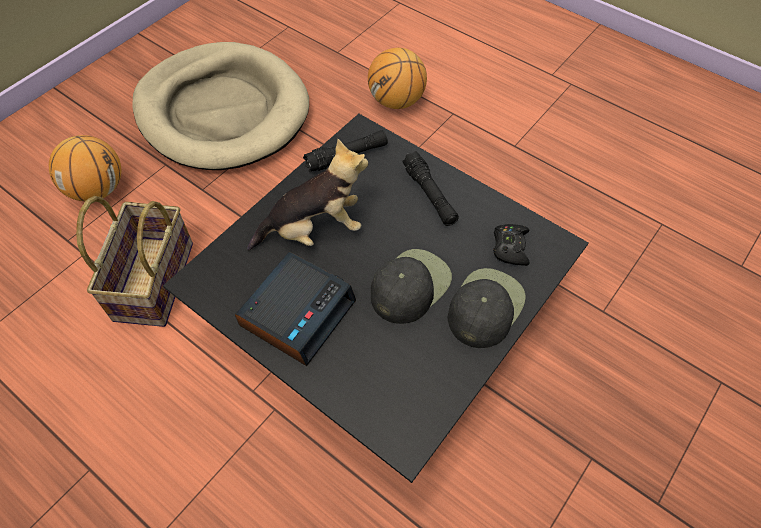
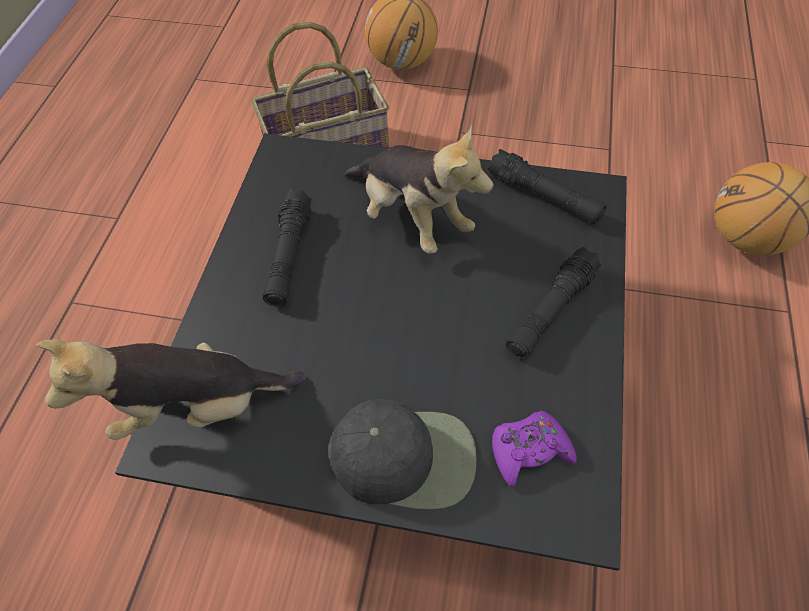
camera: 65 degrees right, 0 degrees up
(223, 111) = (575, 93): beige dog bed -> none
(297, 312) = (289, 256): alarm clock -> black flashlight
(389, 412) = (197, 407): none -> plush toy
(410, 285) = (389, 351): black cap -> none
(510, 247) = (529, 450): black game controller -> purple game controller

